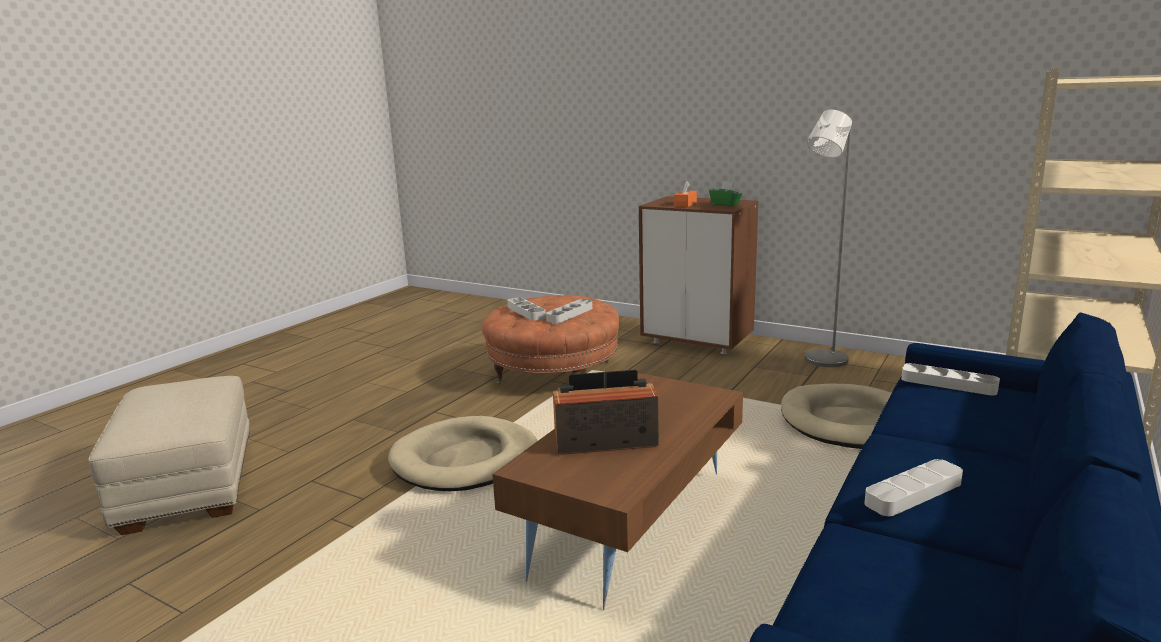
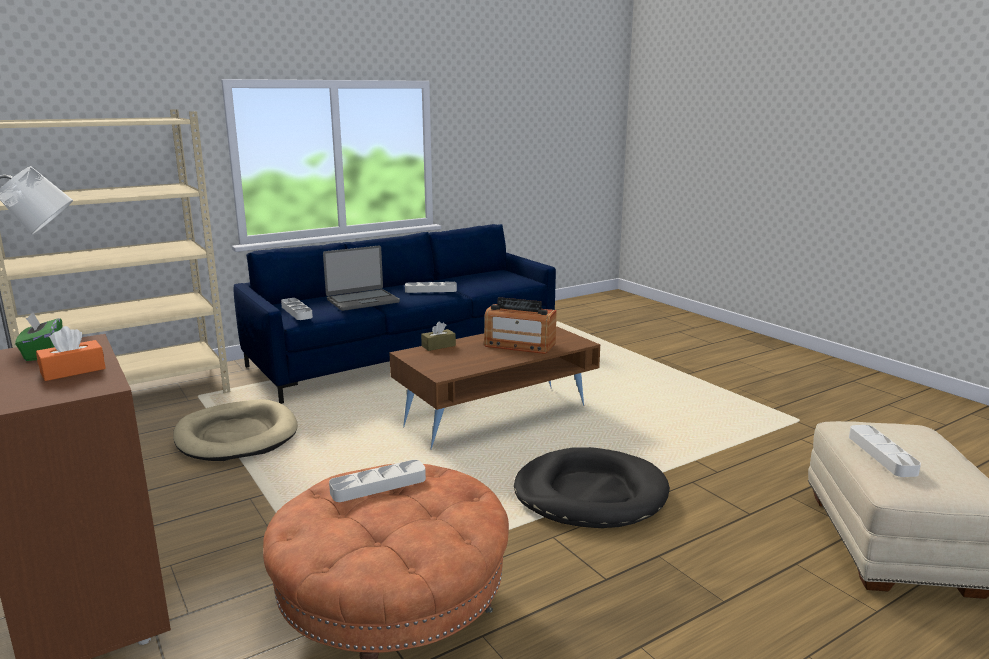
camera: 155 degrees left, 0 degrees up
(465, 460) = (590, 494): beige dog bed -> black dog bed
(526, 312) = (430, 512): grey tray -> grey tray (881, 454)
(705, 413) = (438, 346): none -> brown tissue box
(937, 428) = (362, 301): none -> laptop

